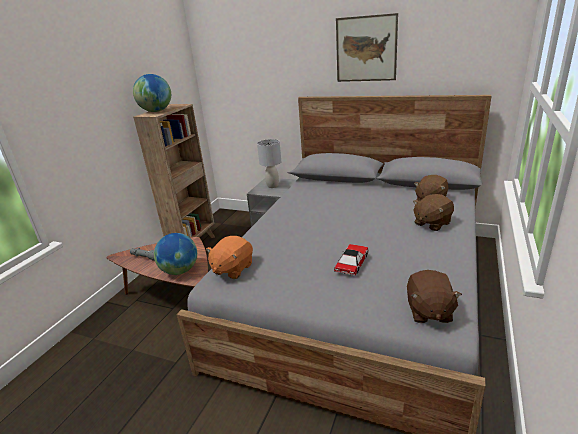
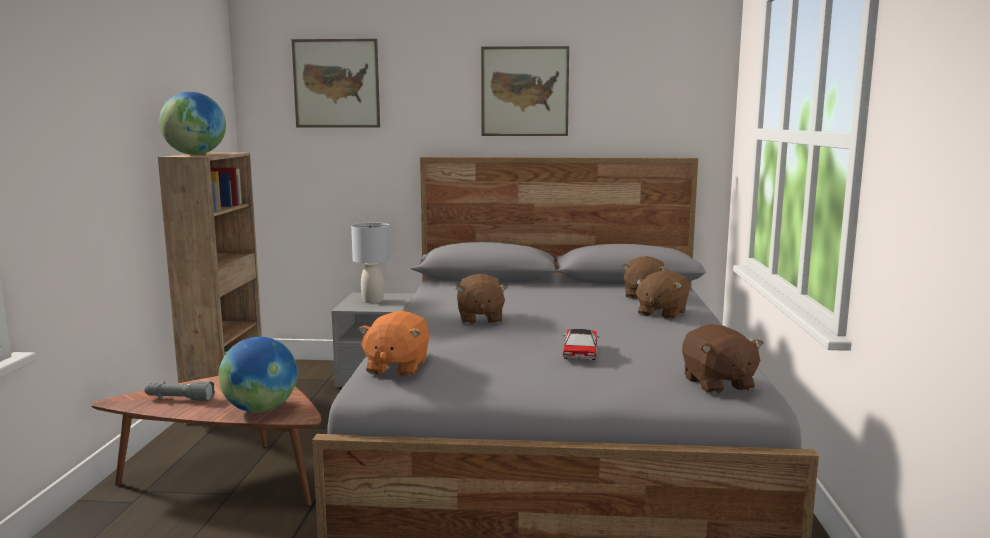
camera: 20 degrees left, 15 degrees down
(248, 50) = (336, 83): none -> picture
(307, 222) = (480, 319): none -> brown plush toy

